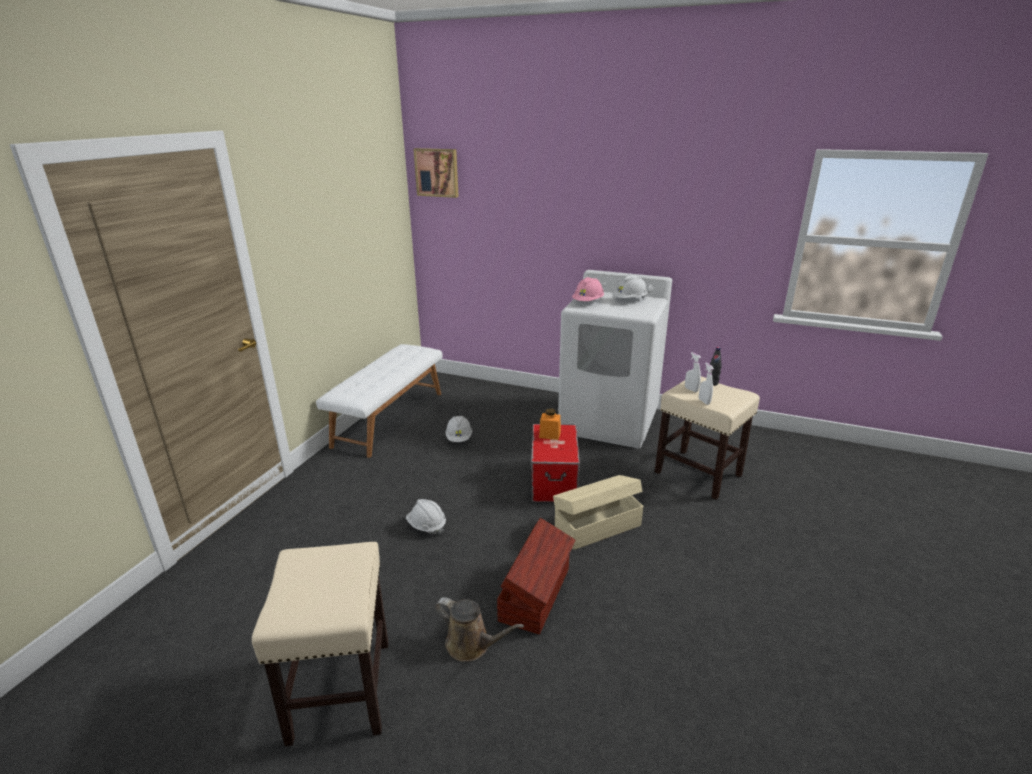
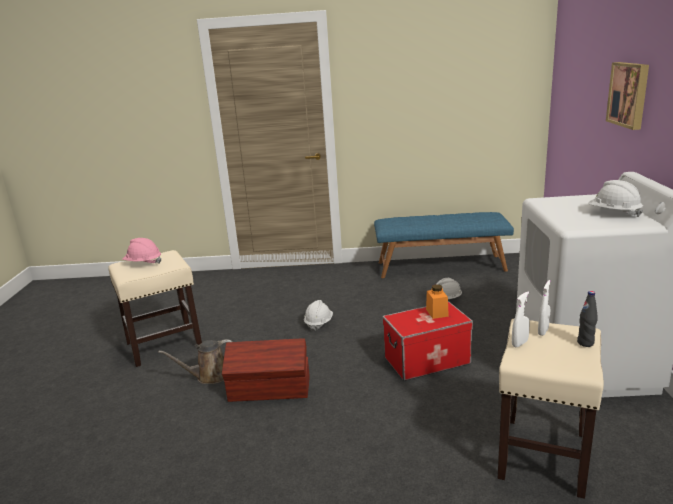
camera: 70 degrees right, 5 degrees down
(389, 418) = (441, 266): white bench -> blue bench
(437, 172) = (566, 47): picture -> picture (629, 94)
(472, 644) = (209, 376): brown watering can -> brown watering can turned 60 degrees clockwise
(588, 302) = (566, 201): pink hard hat -> pink hard hat (143, 263)
(596, 526) = (376, 399): beige storage box -> none

